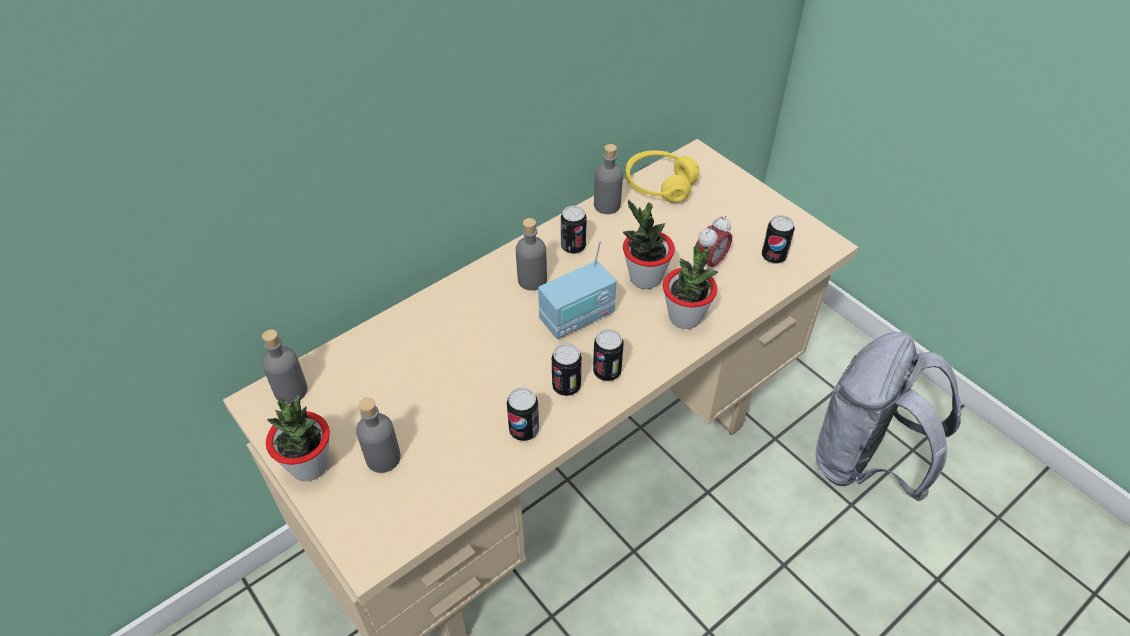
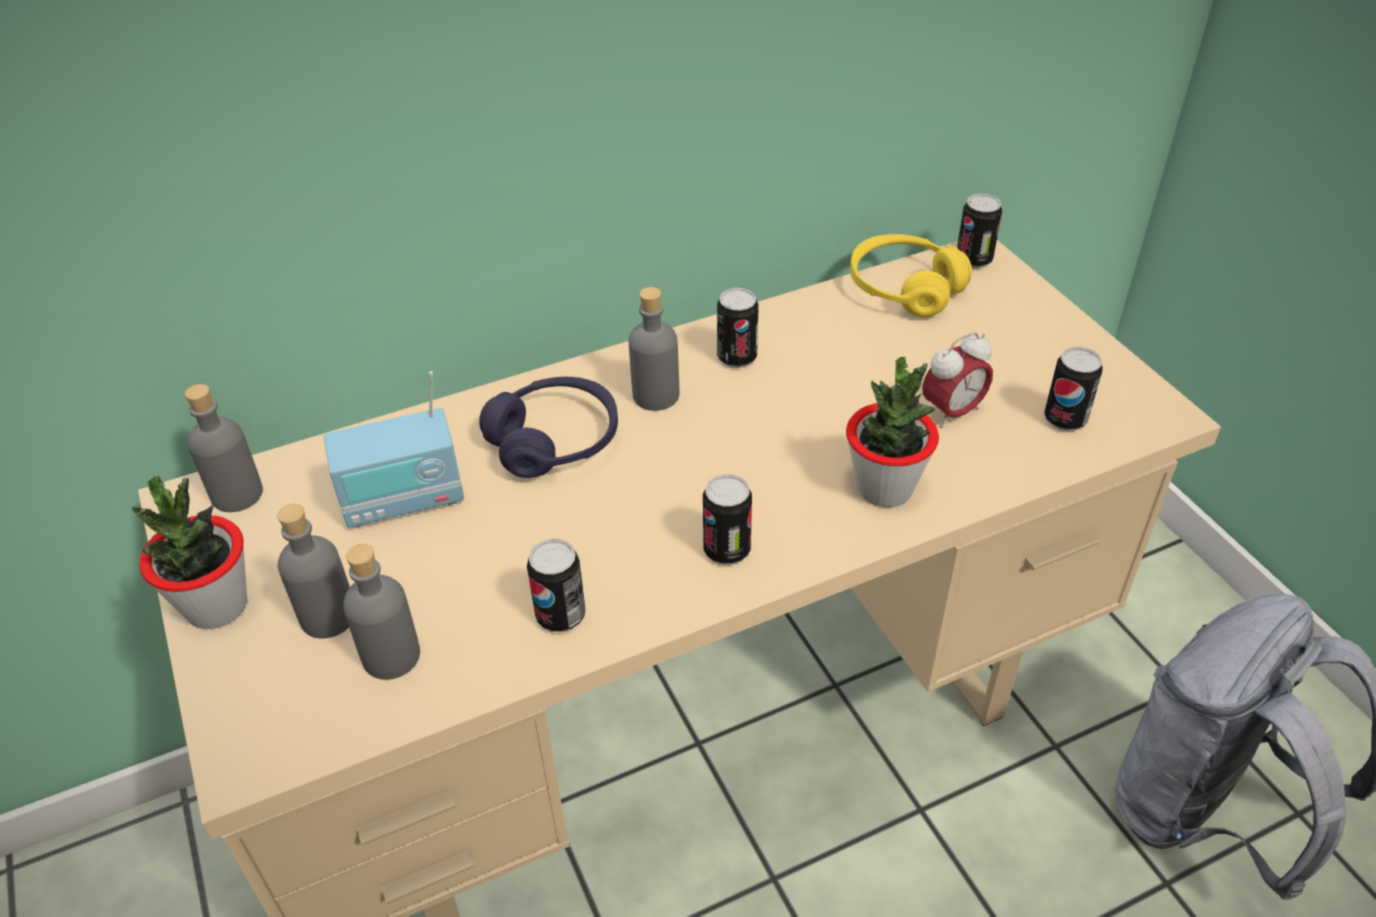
camera: 15 degrees right, 5 degrees down
(480, 321) = (554, 441): none -> purple headphones
(566, 386) = (653, 560): can -> can (973, 260)
(577, 318) = (707, 461): radio -> radio (403, 500)
(607, 205) = (811, 306): grey bottle -> grey bottle (391, 656)
(645, 278) = (837, 419): potted plant -> none

